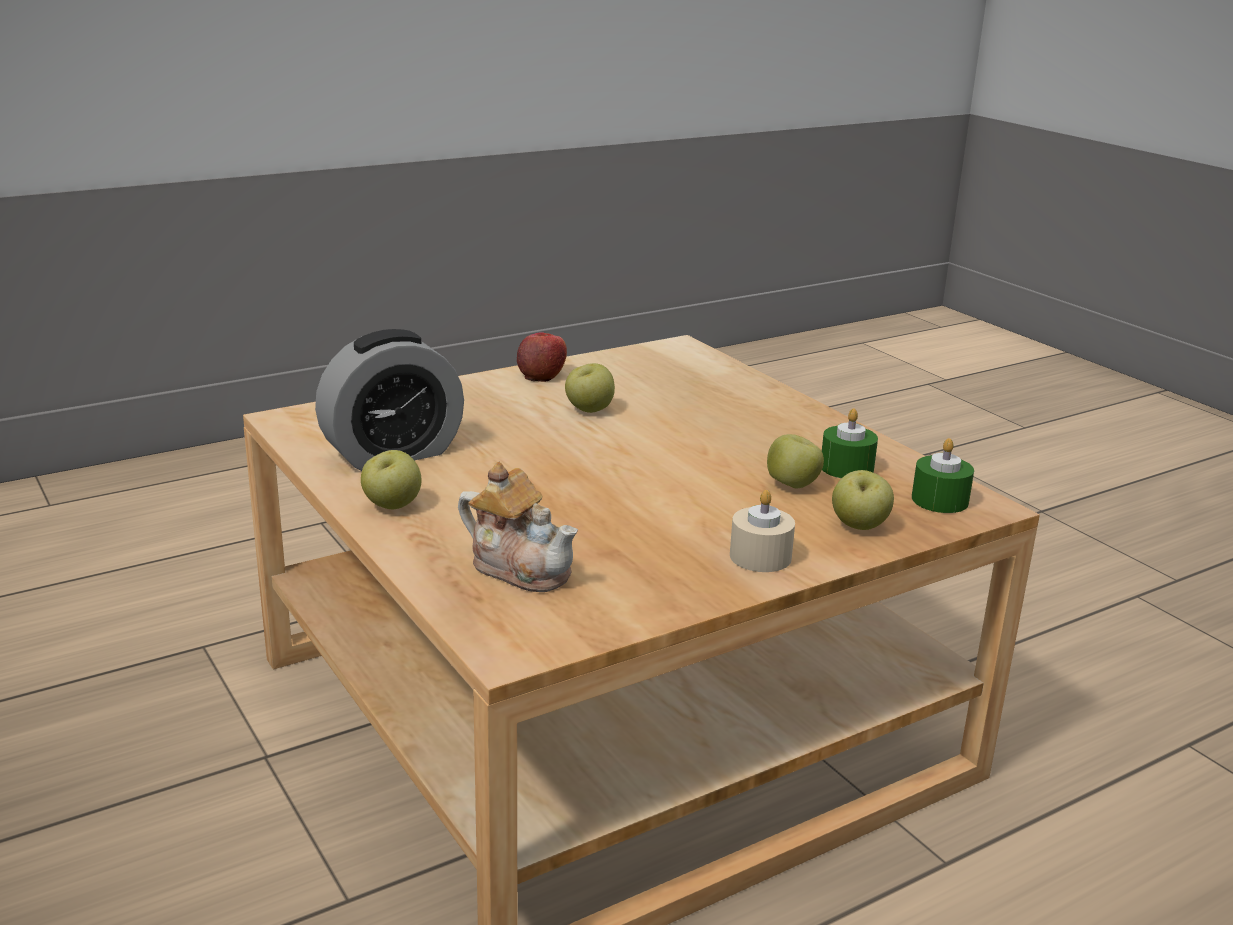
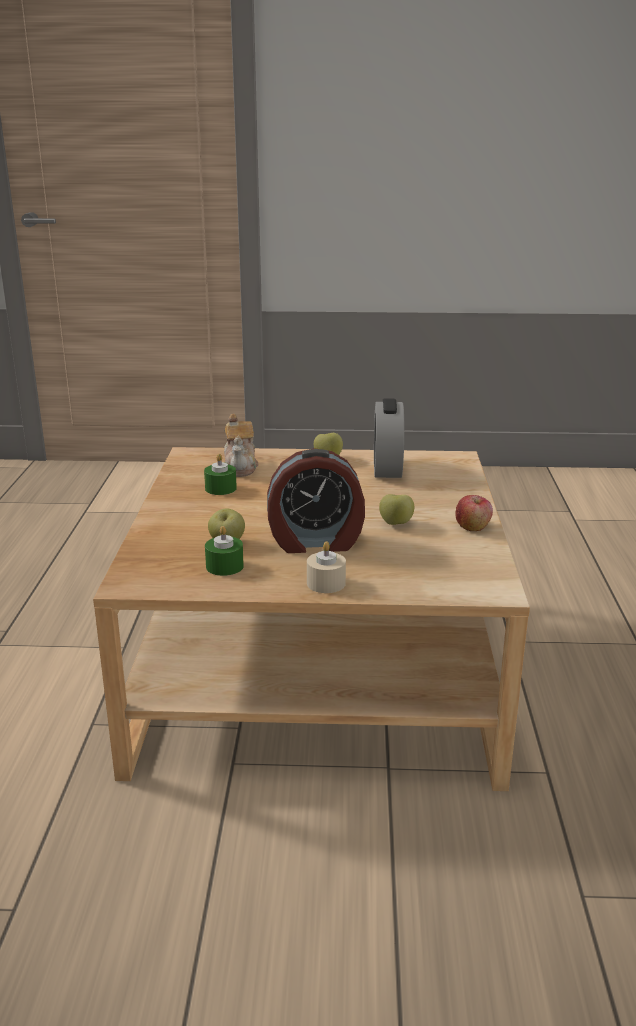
camera: 125 degrees right, 0 degrees up
(520, 567) = (240, 467): teapot -> teapot turned 75 degrees counterclockwise
(706, 438) = (315, 542): none -> alarm clock
(760, 556) = (176, 510): beige candle -> beige candle (326, 583)
(859, 527) = (163, 541): apple -> none
(939, 500) = (151, 575): green candle -> green candle (220, 488)

